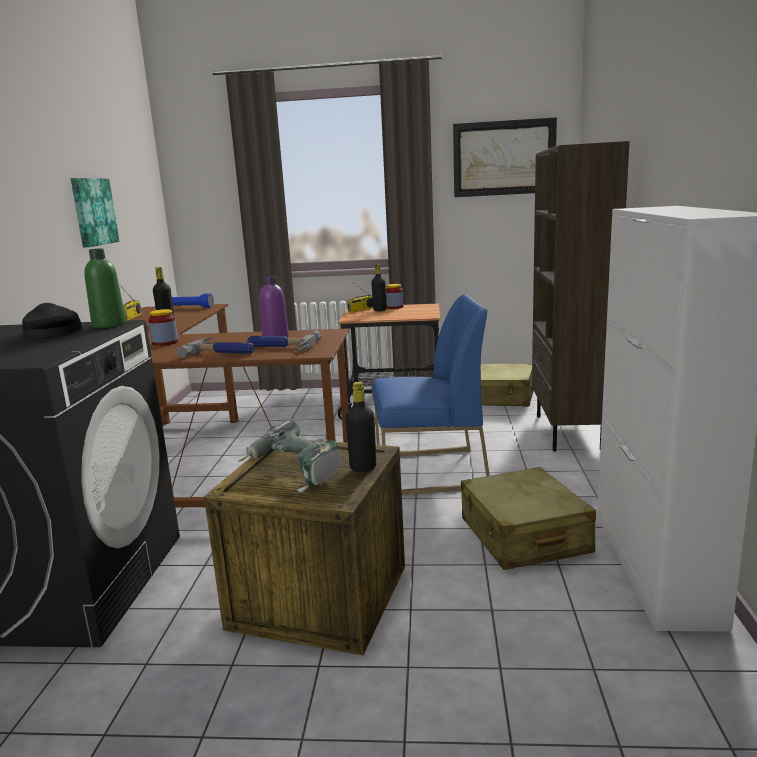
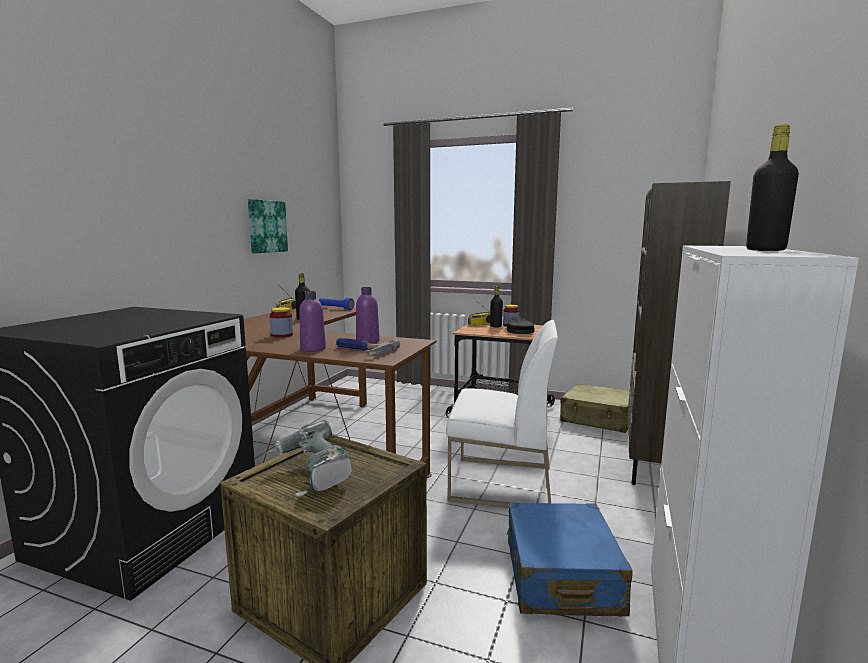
camera: 15 degrees right, 5 degrees down
(52, 332) = (163, 316): black cap -> black cap (518, 331)
(109, 325) = (210, 315): green bottle -> none
(223, 352) = (313, 349): hammer -> purple bottle
(363, 467) = (375, 480): black bottle -> black bottle (765, 250)
(429, 472) = (500, 483): blue chair -> white chair
(504, 158) = (626, 200): picture -> none
(523, 536) = (561, 576): beige suitcase -> blue suitcase

